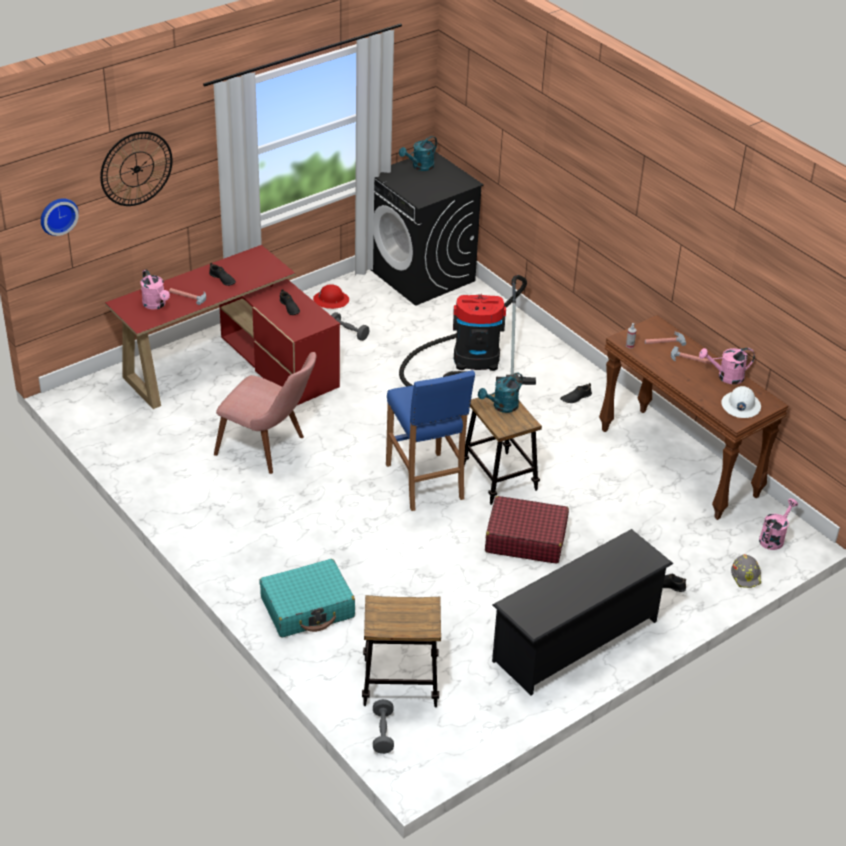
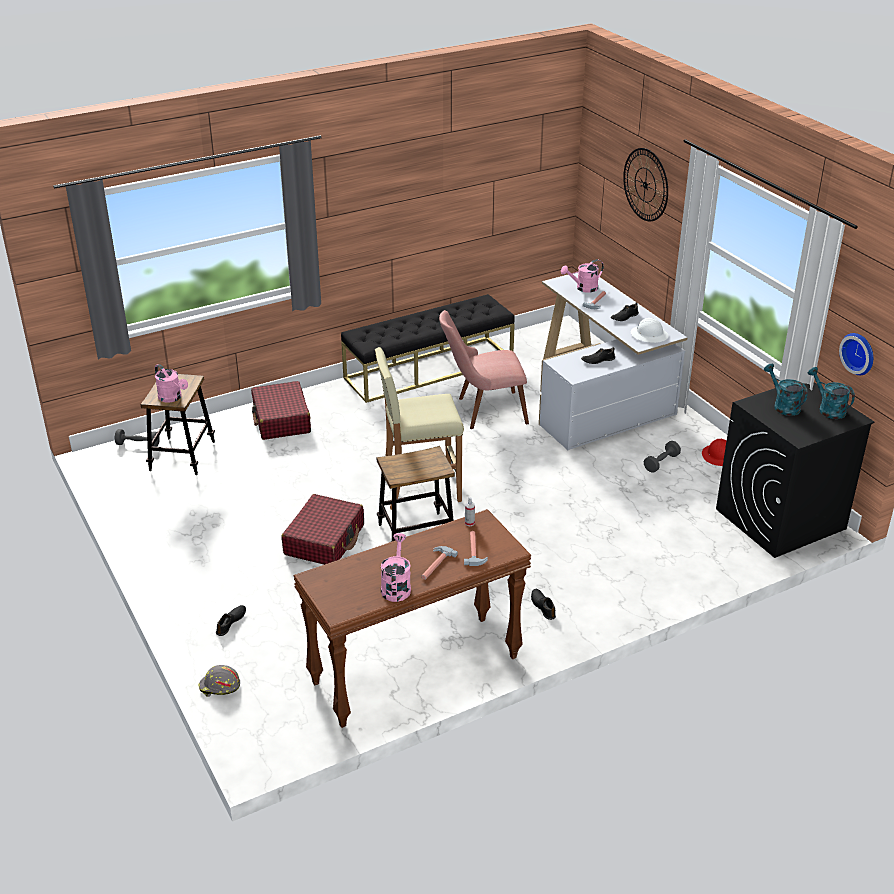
camera: 100 degrees right, 5 degrees down
(57, 215) = (597, 176): wall clock -> wall clock (859, 353)
(178, 496) = (429, 369): none -> black bench
(232, 369) = (599, 397): red desk -> white desk
(270, 448) = (482, 411): pink chair -> pink chair turned 45 degrees clockwise
(308, 608) = (281, 420): turquoise suitcase -> red suitcase
(425, 482) = (420, 489): blue stool -> beige stool
(470, 360) = (613, 537): vacuum cleaner -> none
(502, 407) = (424, 464): turquoise watering can -> turquoise watering can (783, 406)
(576, 640) = (184, 553): black shoe rack -> none
(740, 406) = (339, 587): white hard hat -> white hard hat (649, 335)
(774, 538) = (269, 724): pink watering can -> pink watering can (172, 398)

